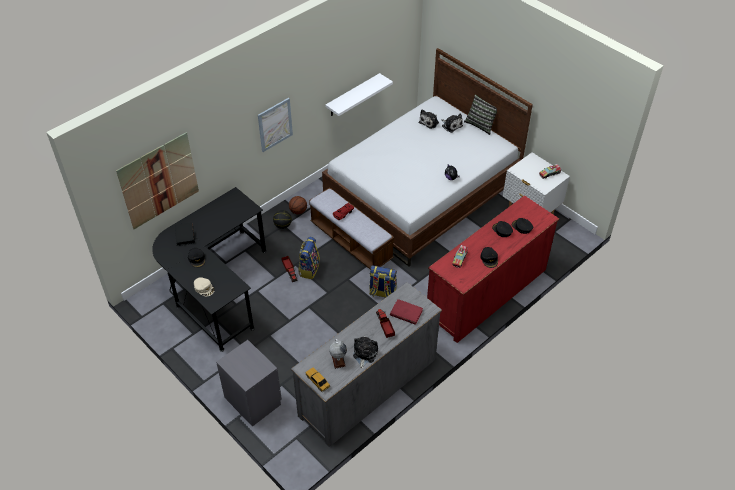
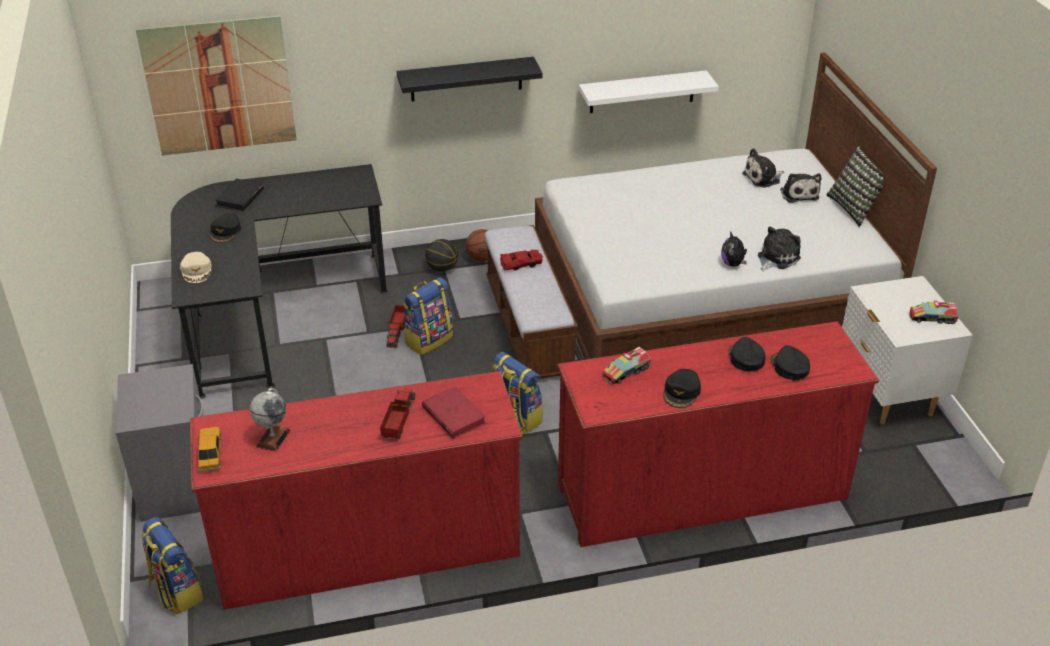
camera: 30 degrees right, 10 degrees down
(275, 124) = (466, 79): picture -> black shelf
(300, 450) = (176, 591): none -> backpack
(364, 354) = (324, 447): plush toy -> plush toy (776, 258)
(368, 387) = (368, 547): grey dresser -> red dresser

